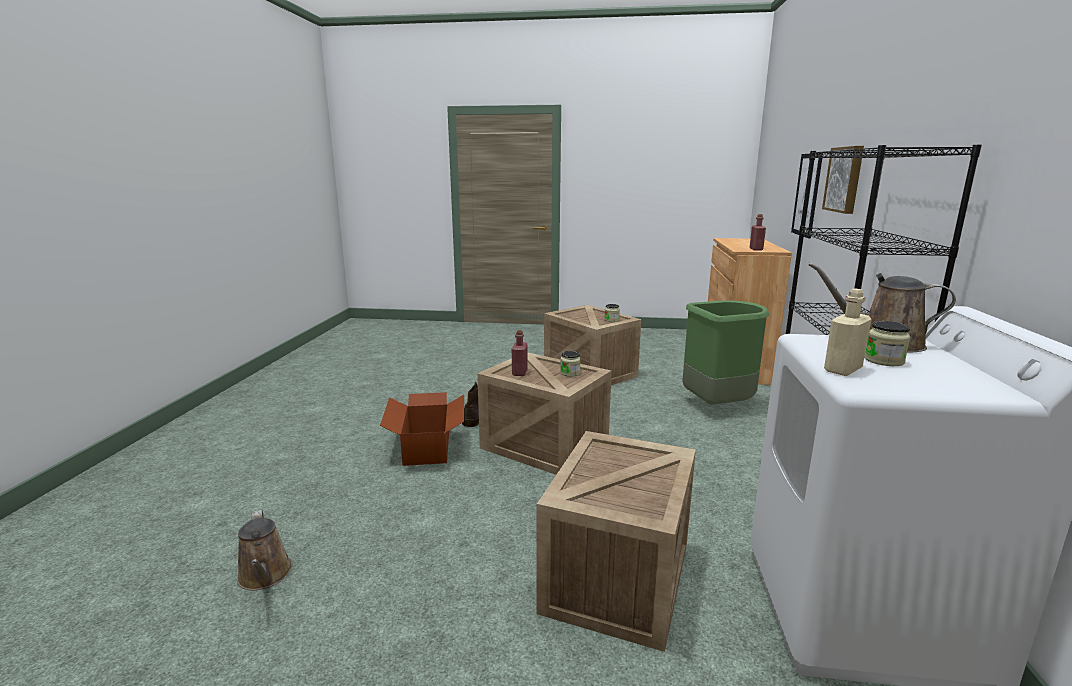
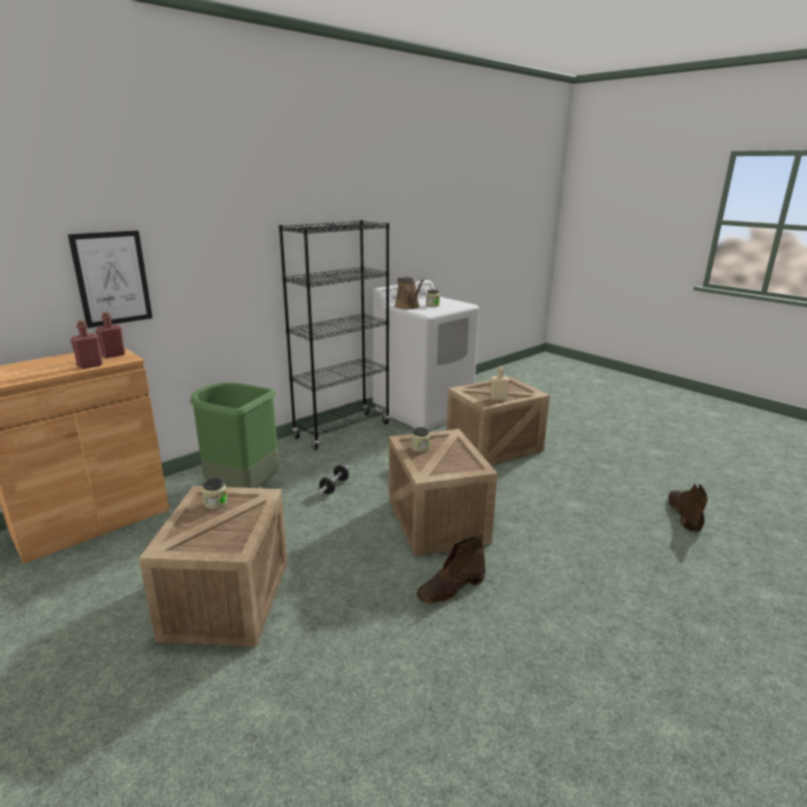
camera: 140 degrees left, 5 degrees up
(265, 576) = (683, 513): brown watering can -> brown boot
(428, 447) = (538, 566): cardboard box -> none
(519, 372) = (458, 464): red bottle -> red bottle (90, 365)
(670, 435) = (334, 486): none -> dumbbell
(842, 370) = (456, 306): beige bottle -> beige bottle (498, 399)
(845, 179) = (207, 251): picture -> none

